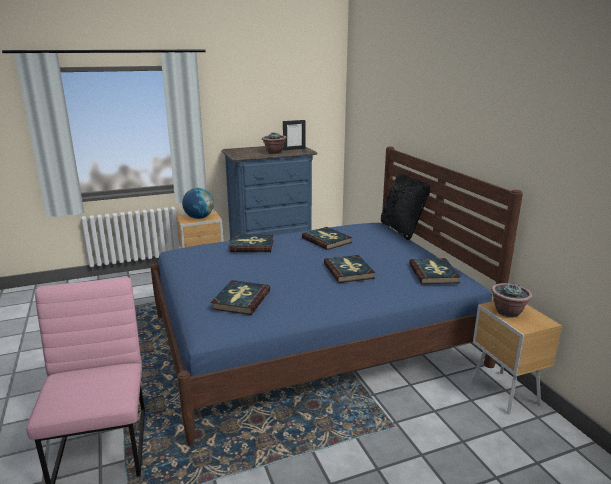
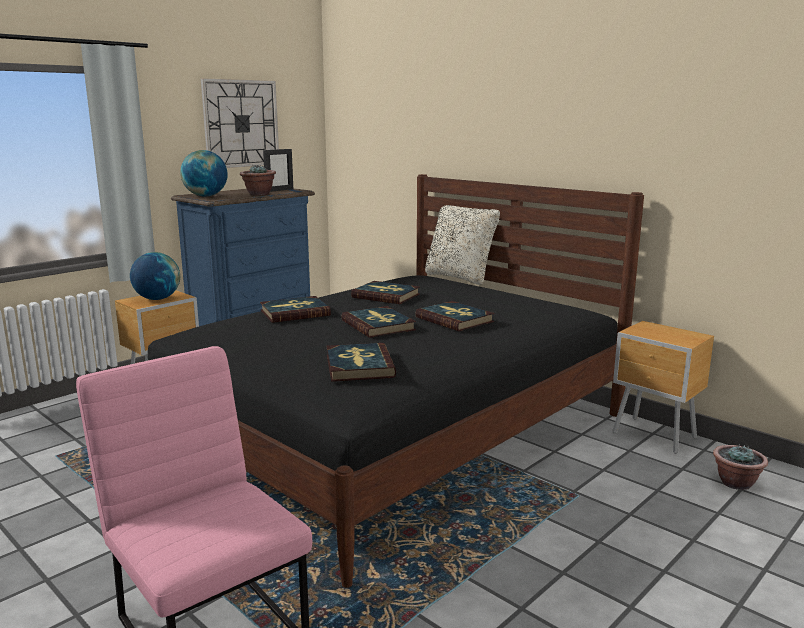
camera: 25 degrees left, 5 degrees down
(239, 151) = (206, 196): none -> globe
(276, 100) = (241, 123): none -> wall clock
(311, 340) = (395, 432): blue bed -> black bed
(402, 231) = (460, 279): black pillow -> beige pillow
(434, 273) = (550, 309): book -> book (378, 325)
(508, 312) = (654, 333): potted plant -> potted plant (736, 483)

